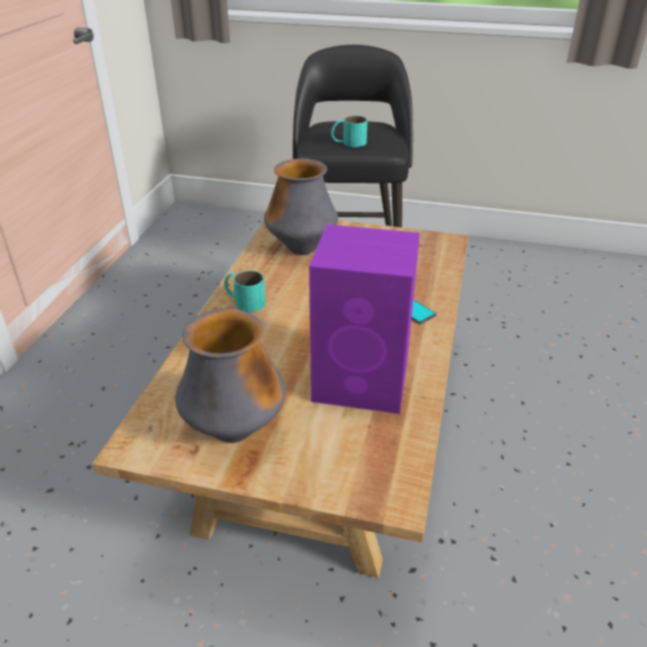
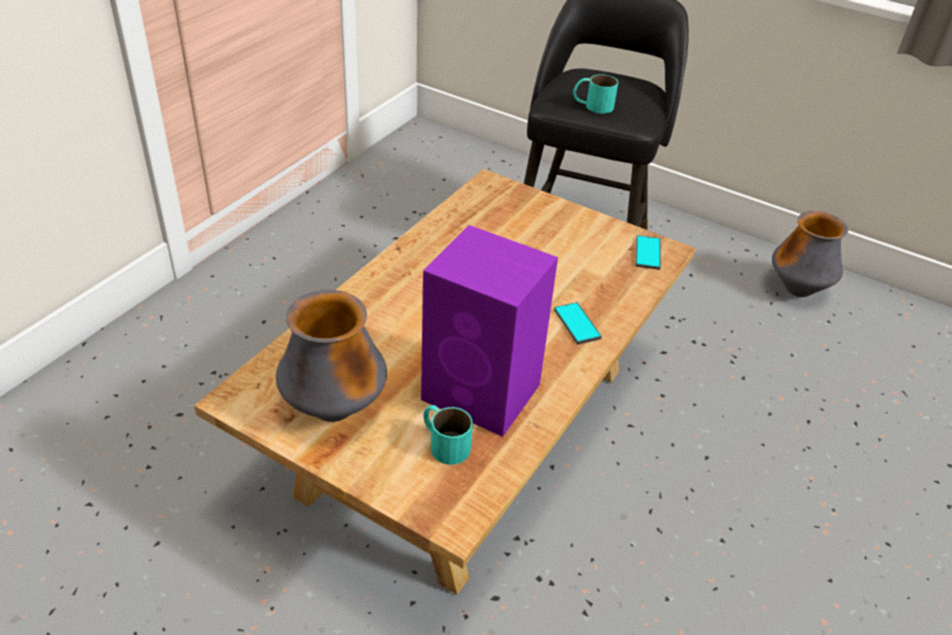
camera: 15 degrees right, 5 degrees up
(244, 301) = (405, 272): turquoise mug -> turquoise mug (443, 442)
(302, 249) = (495, 224): vase -> vase (797, 290)
(435, 245) = (648, 253): none -> phone

